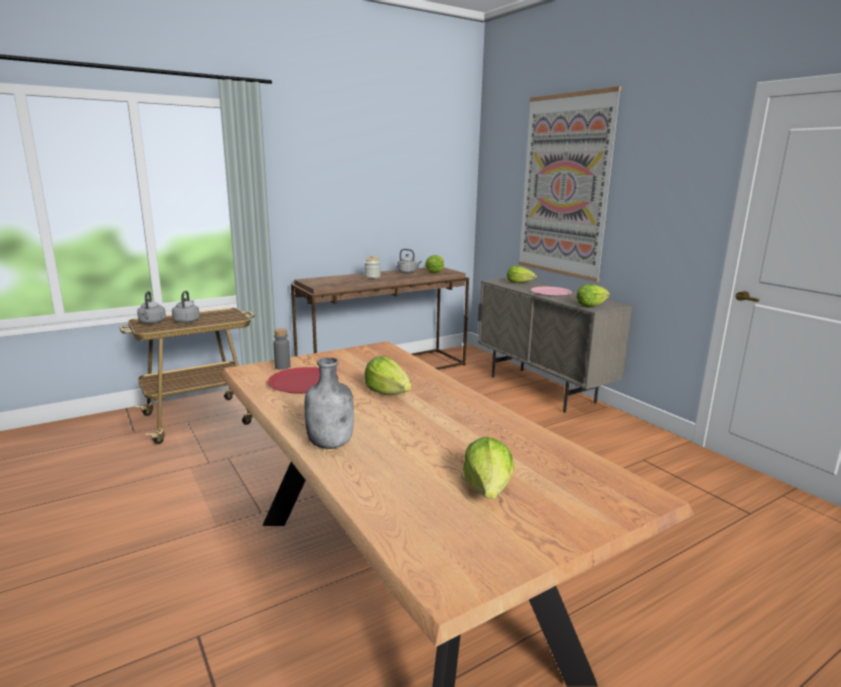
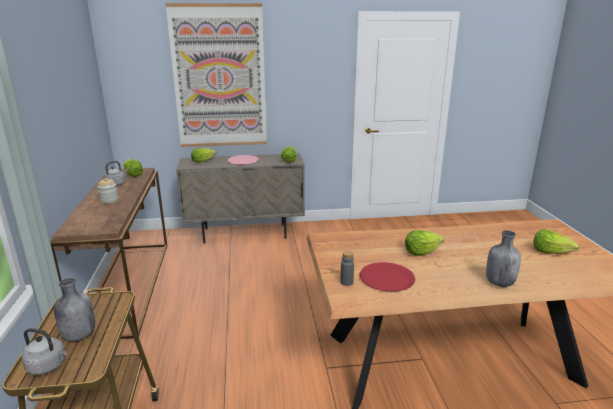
camera: 65 degrees left, 5 degrees up
(187, 321) = (78, 335): grey kettle -> grey bottle

